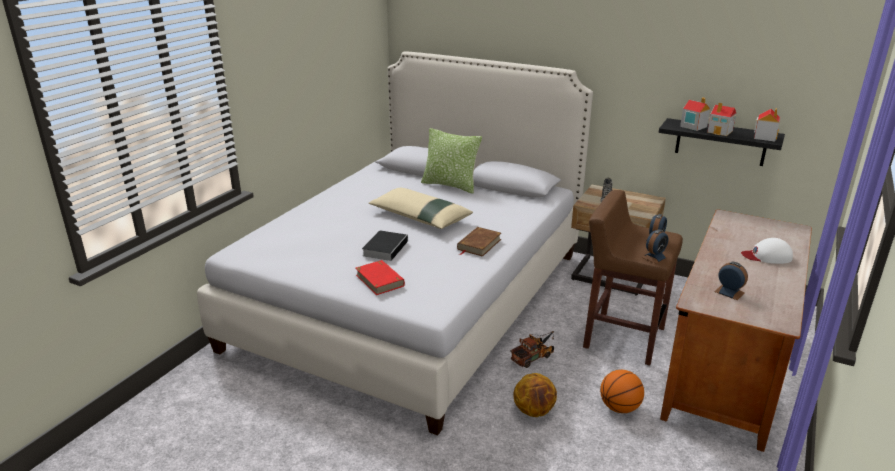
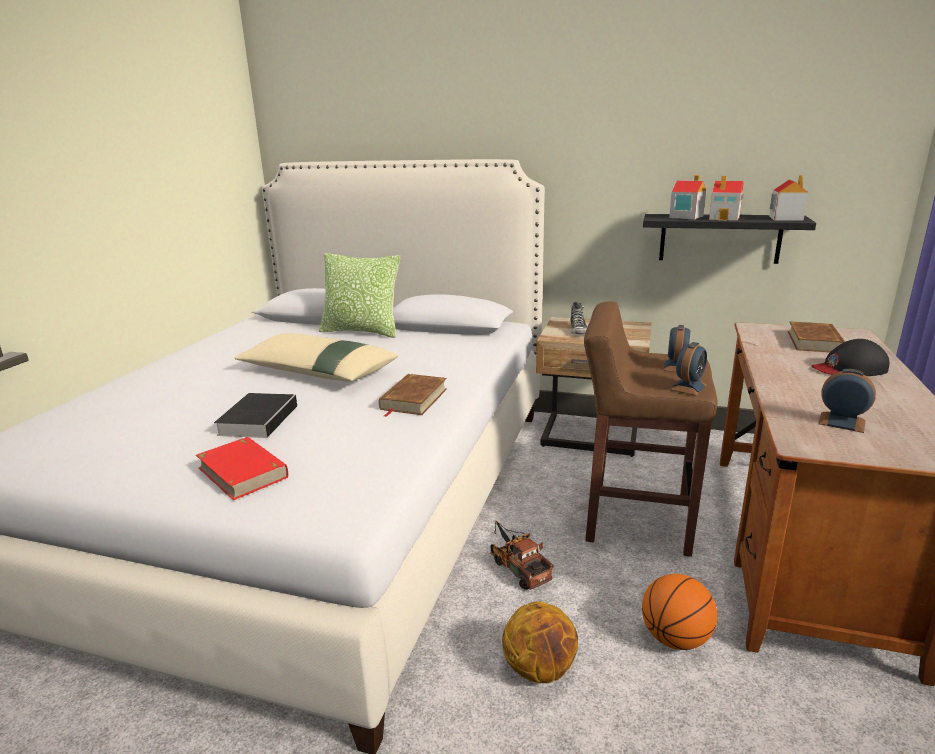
camera: 10 degrees left, 5 degrees down
(534, 356) = (517, 567): toy truck -> toy truck turned 75 degrees counterclockwise
(761, 232) = (815, 342): none -> brown book
(767, 256) = (849, 368): white cap -> black cap

